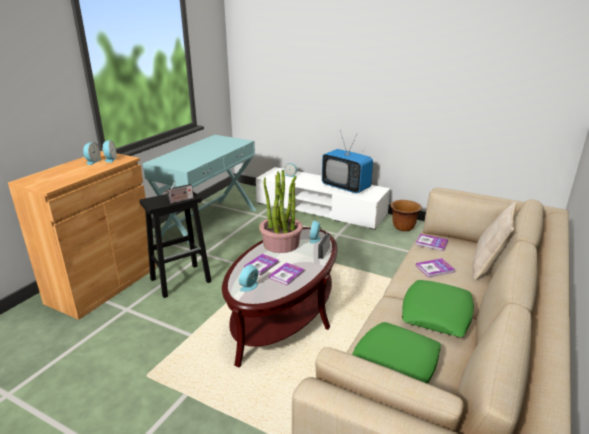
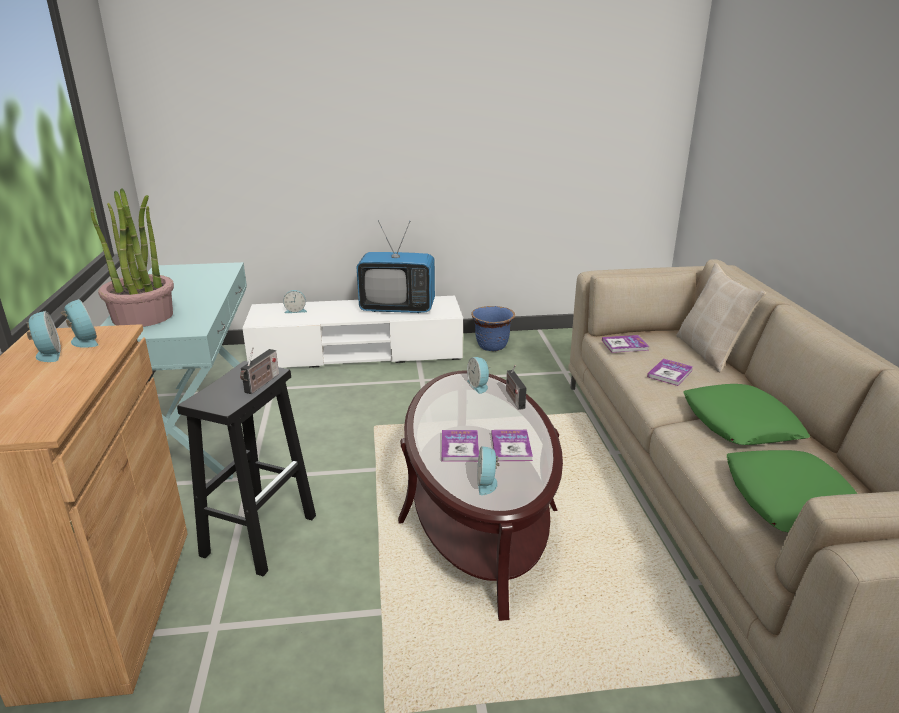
camera: 35 degrees left, 0 degrees up
(281, 244) = (444, 408): potted plant -> potted plant (143, 316)
(403, 227) = (492, 346): brown planter -> blue planter

